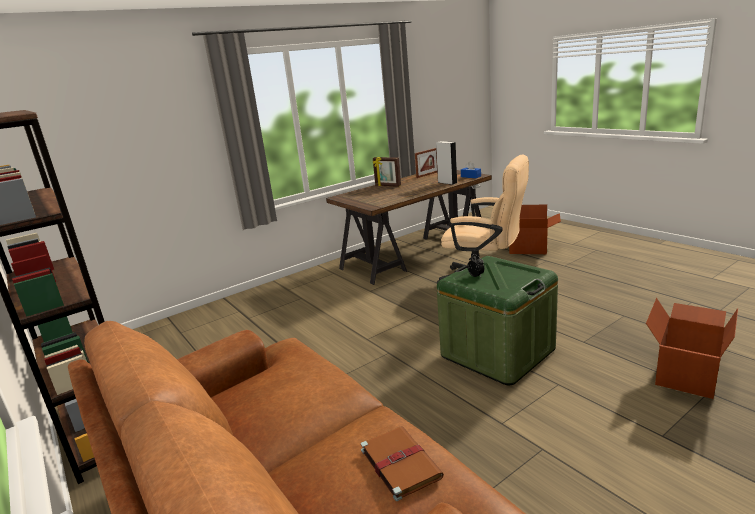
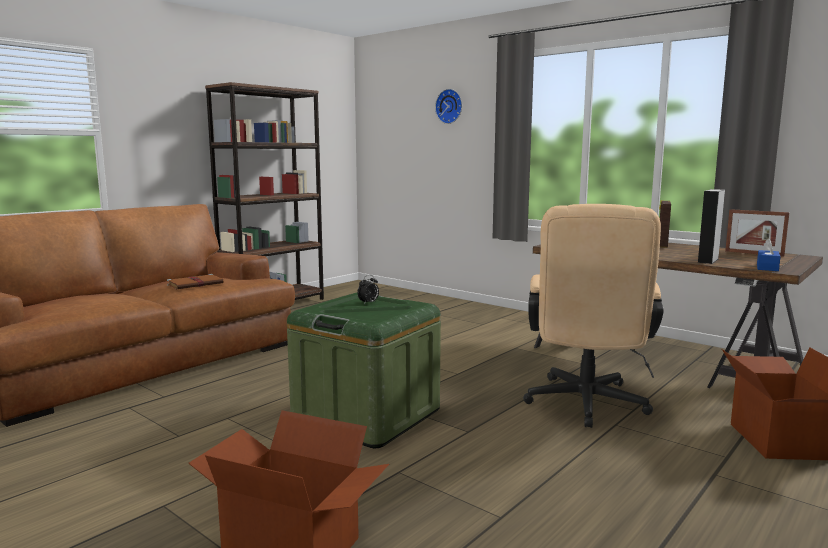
camera: 75 degrees right, 10 degrees down
(143, 111) = (450, 106): none -> wall clock
(399, 462) = (83, 303): brown book -> brown book (196, 284)

